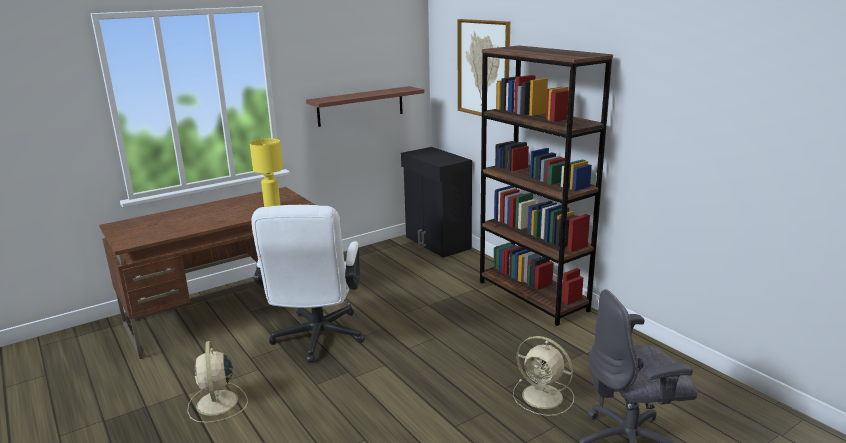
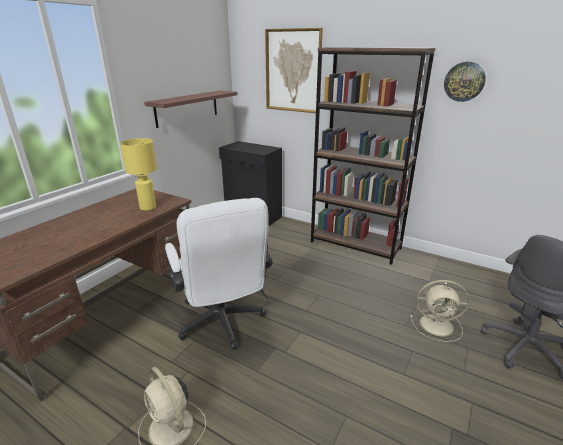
camera: 25 degrees left, 5 degrees up
(648, 97) = (464, 81): none -> wall clock

